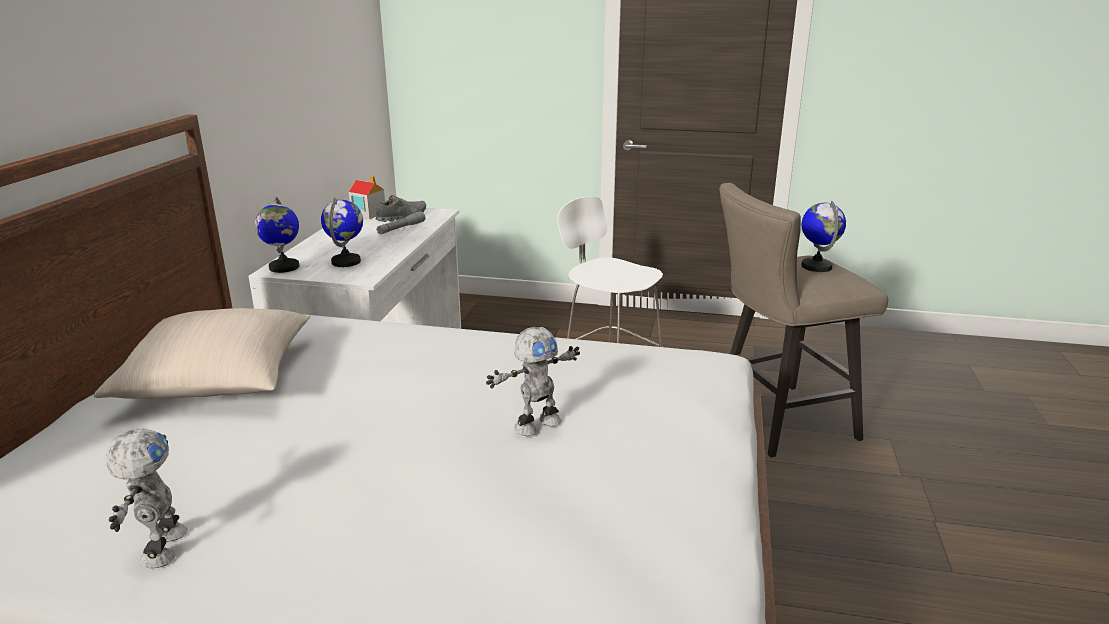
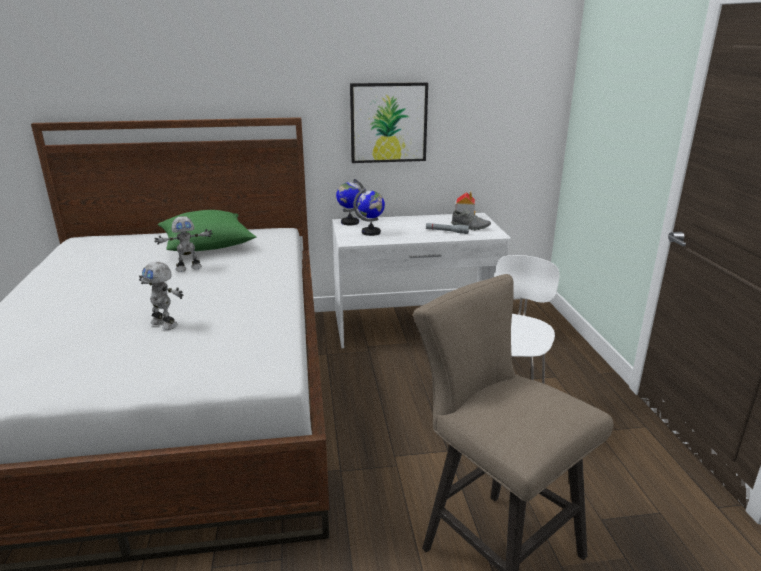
camera: 70 degrees right, 0 degrees up
(162, 547) = (64, 272): toy robot -> toy robot (188, 268)
(218, 379) = (207, 245): beige pillow -> green pillow
(270, 103) = (388, 123): none -> picture
(816, 266) = (535, 409): globe -> none

